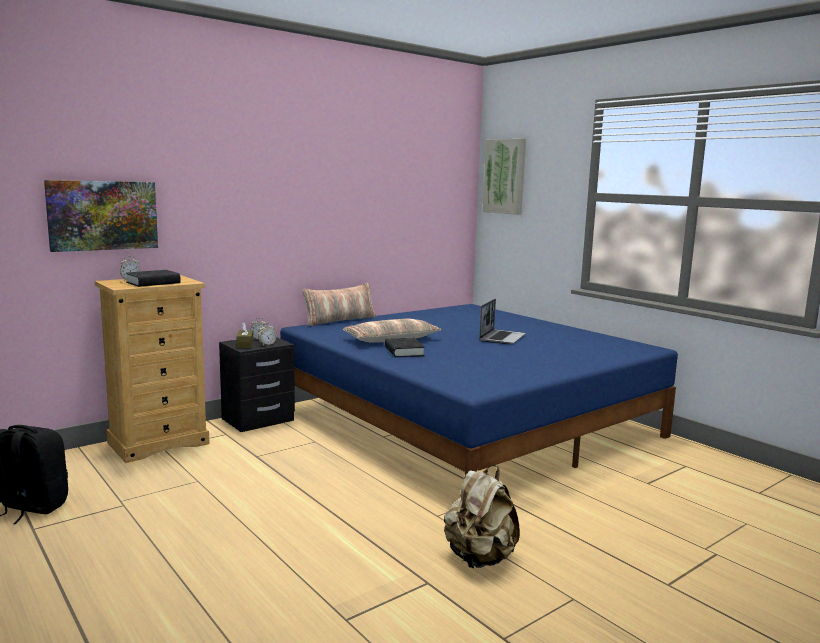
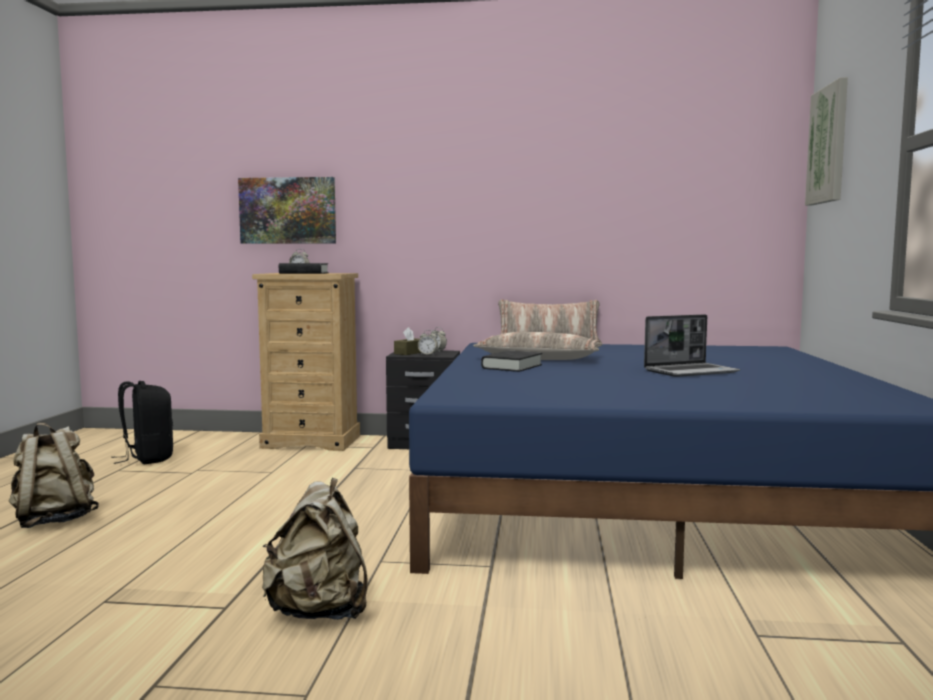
camera: 45 degrees right, 5 degrees down
(115, 593) = (54, 520): none -> beige backpack

